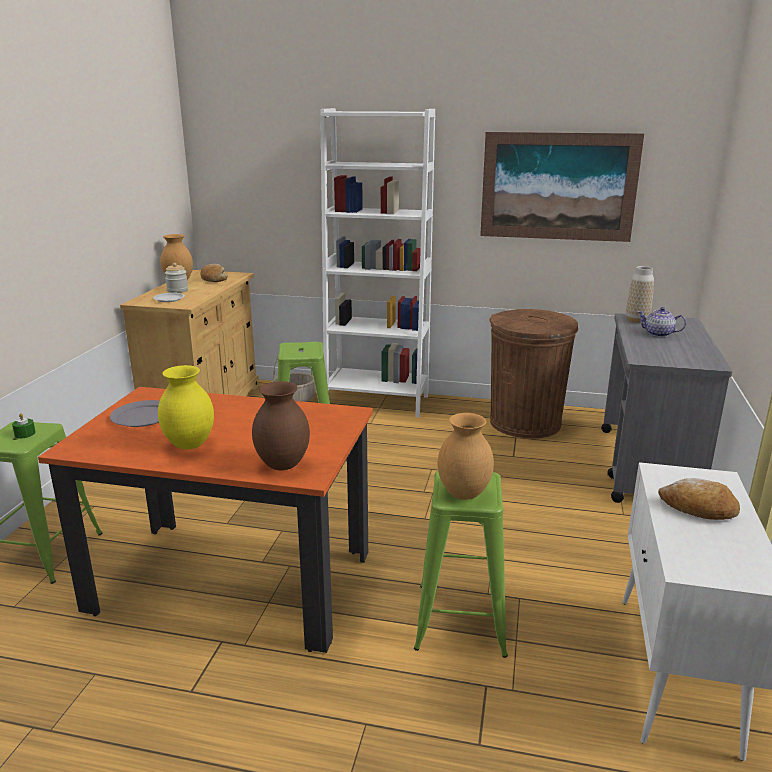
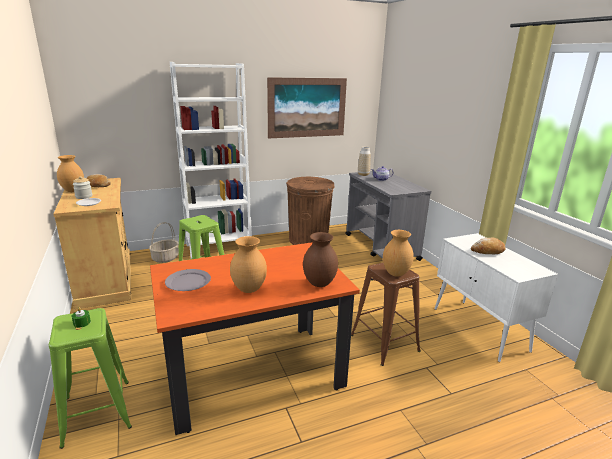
camera: 35 degrees left, 0 degrees up
(189, 445) = (249, 289): yellow vase -> brown vase
(461, 618) = (384, 342): green stool -> brown stool

